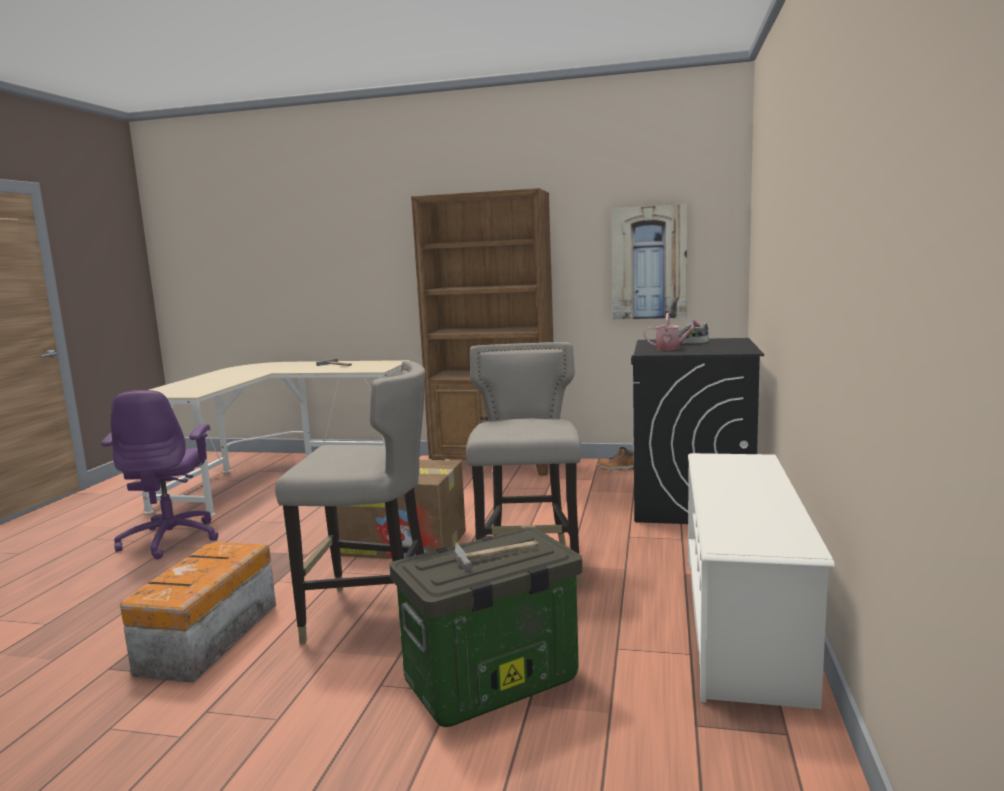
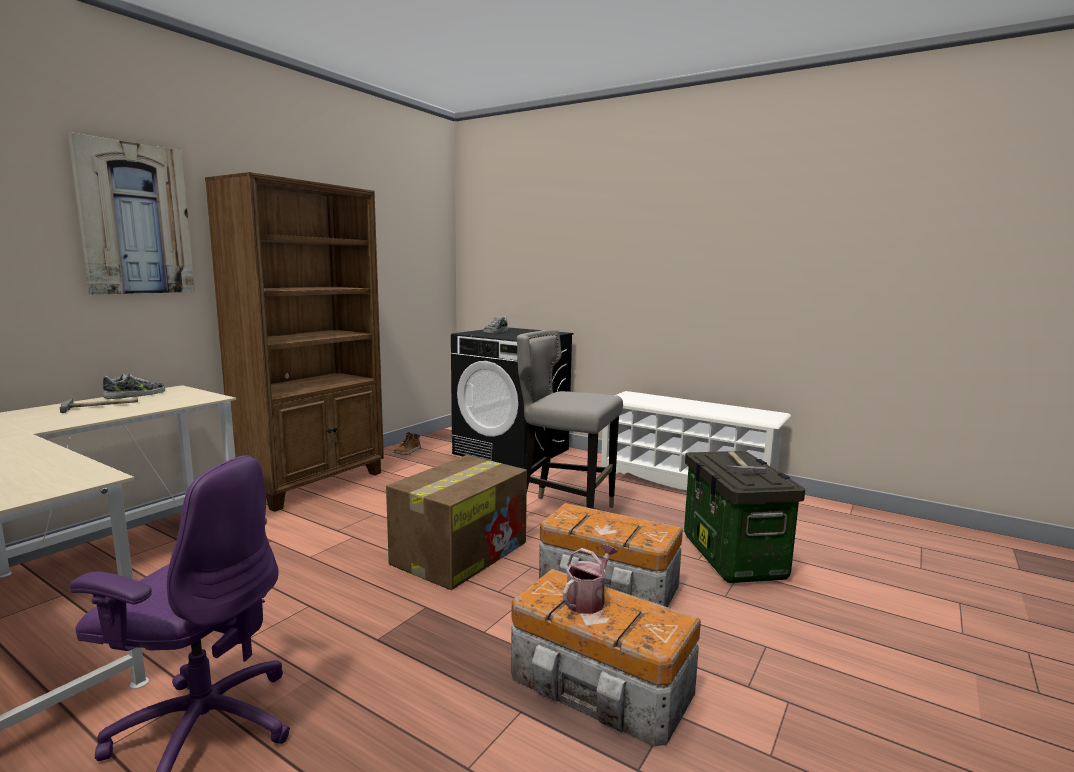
camera: 70 degrees left, 0 degrees up
(371, 362) = (135, 395): none -> shoe
(373, 616) = (609, 586): grey stool -> storage box
(649, 263) = (403, 270): picture -> picture (135, 219)
(671, 348) = (514, 335): watering can -> watering can (588, 600)

